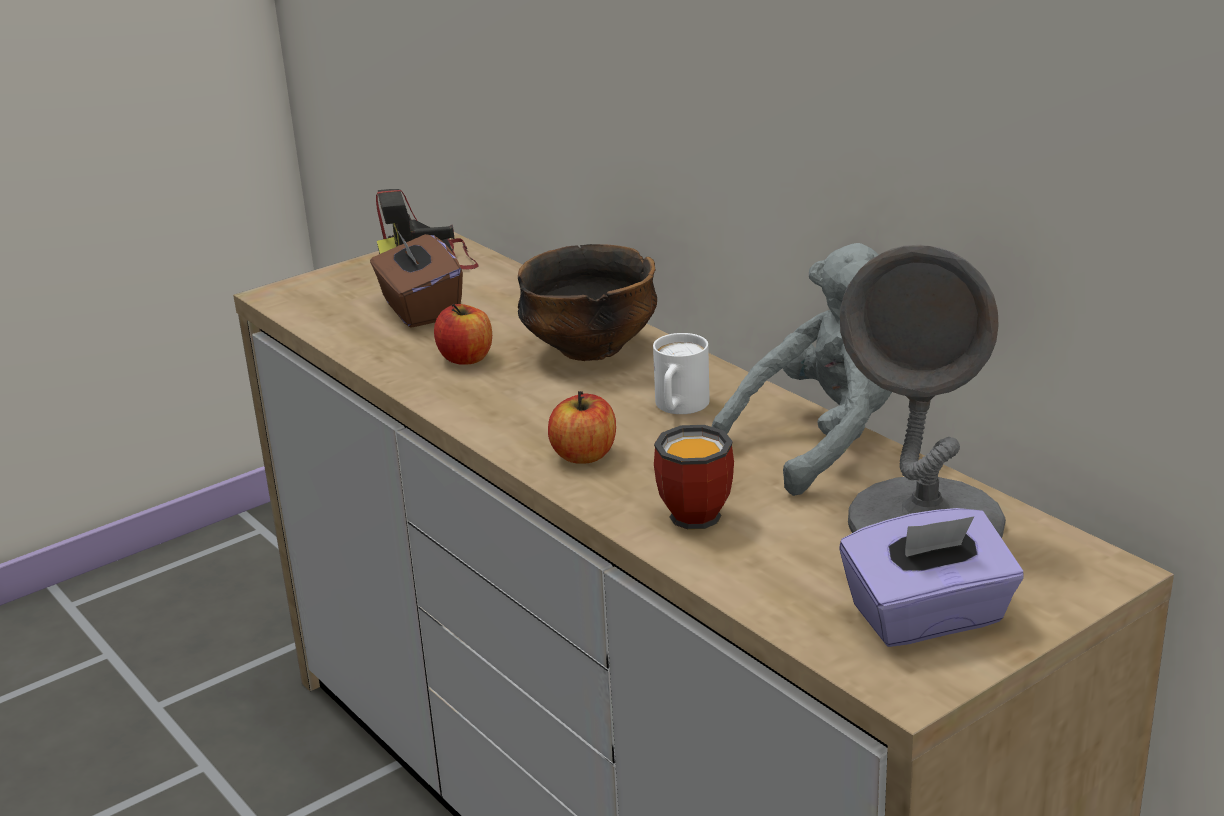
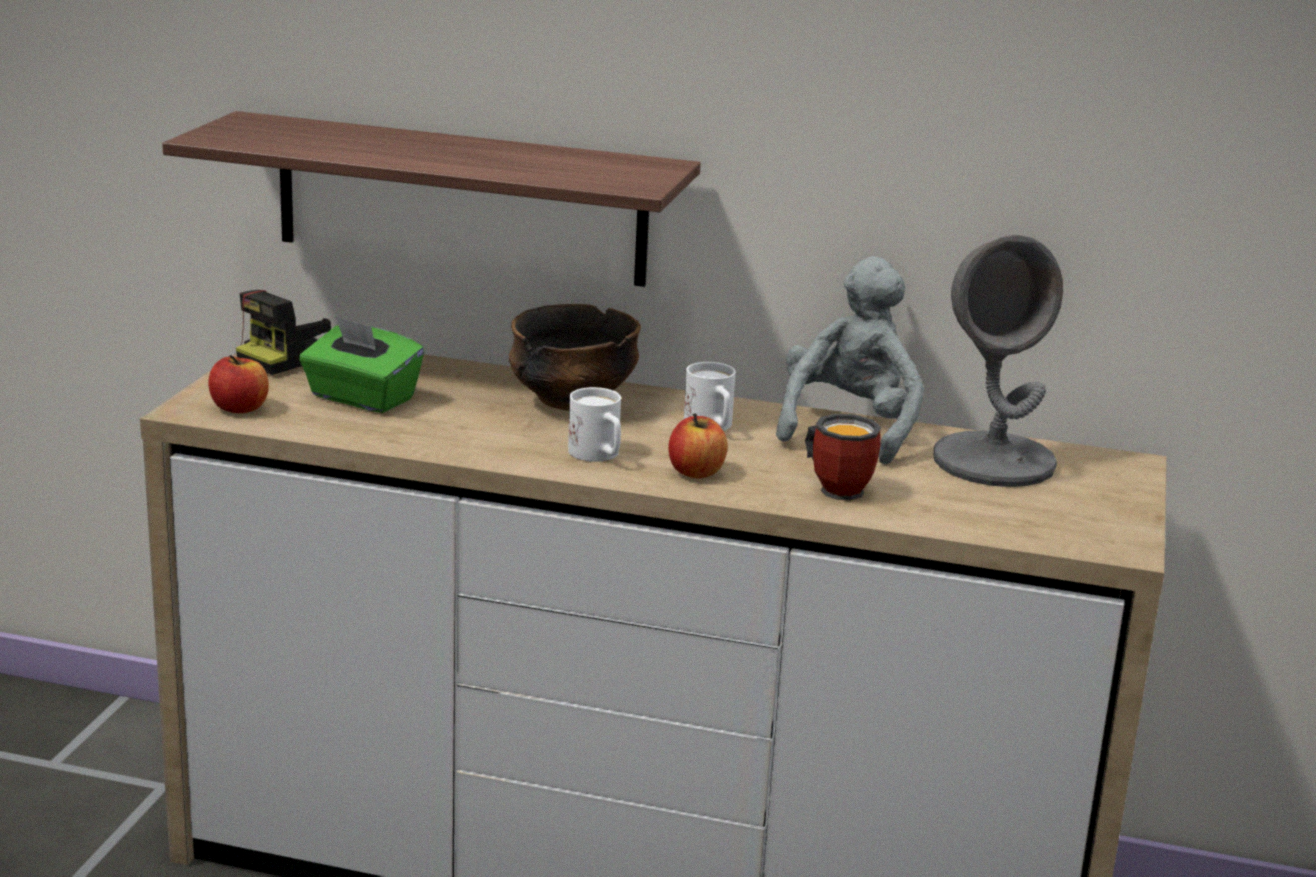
camera: 40 degrees left, 5 degrees down
(419, 309) = (361, 398): brown tissue box -> green tissue box
(466, 358) = (475, 427): apple -> apple (240, 408)
(523, 415) = (599, 456): none -> white mug
(565, 121) = (461, 199): none -> shelf
(928, 618) = (1078, 512): purple tissue box -> none

